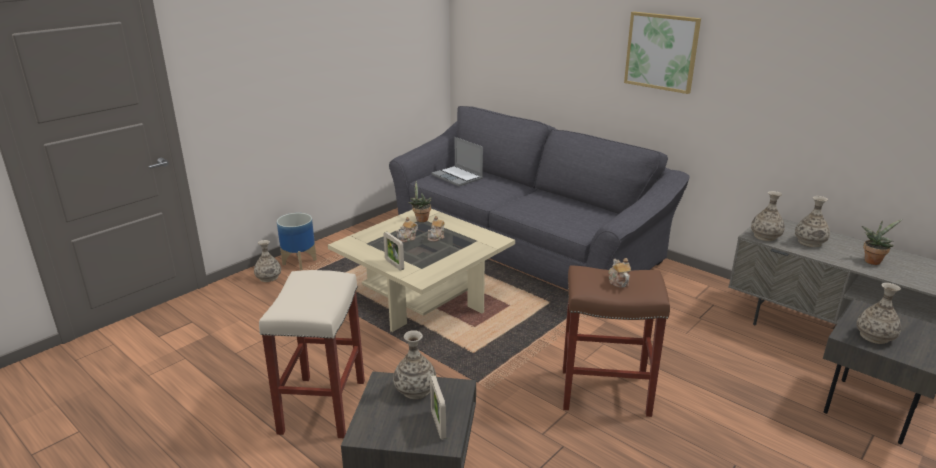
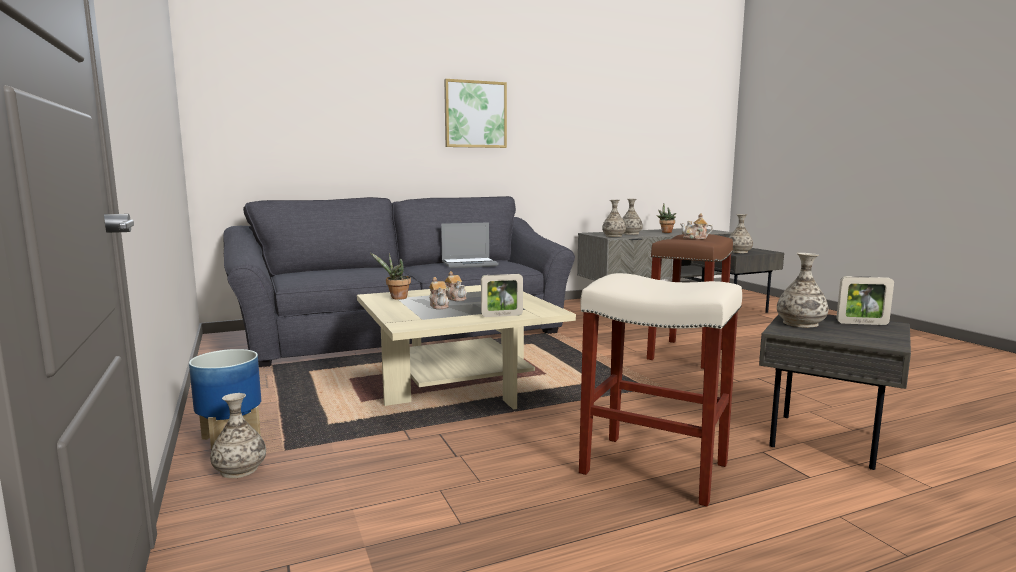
camera: 65 degrees left, 15 degrees down
(458, 177) = (320, 275): laptop -> laptop (470, 264)

